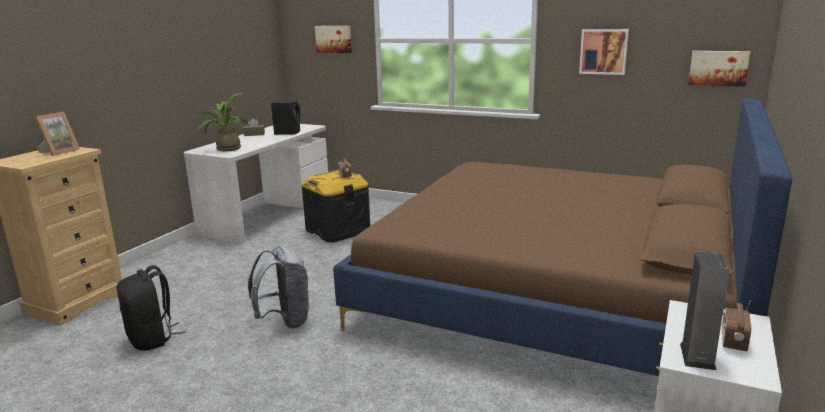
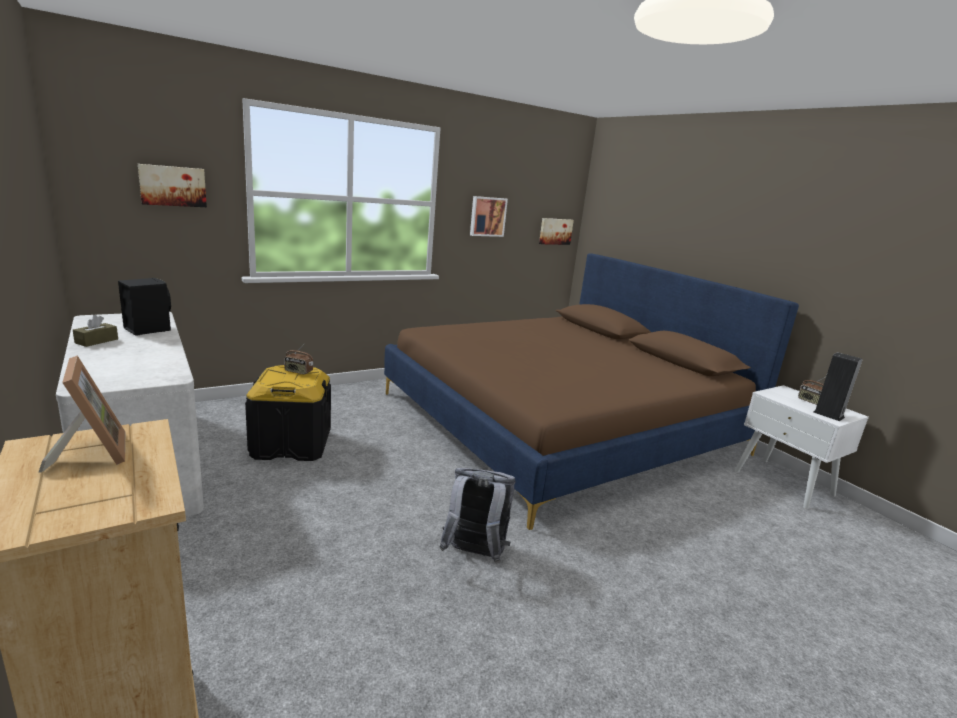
camera: 60 degrees left, 0 degrees up
(152, 339) = (405, 680): black backpack -> none
(225, 149) = (133, 372): potted plant -> none

